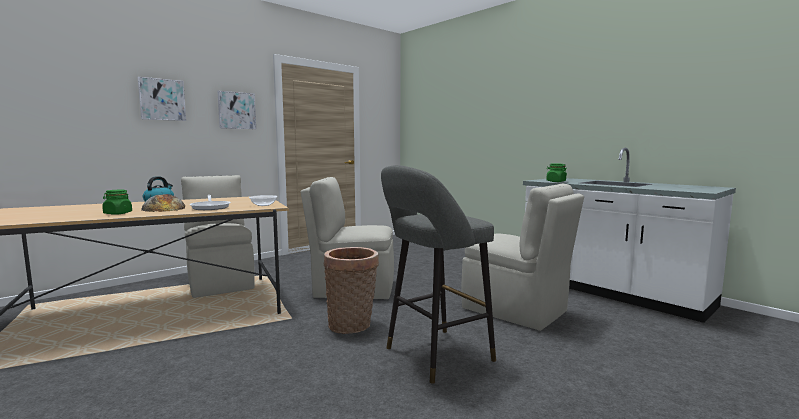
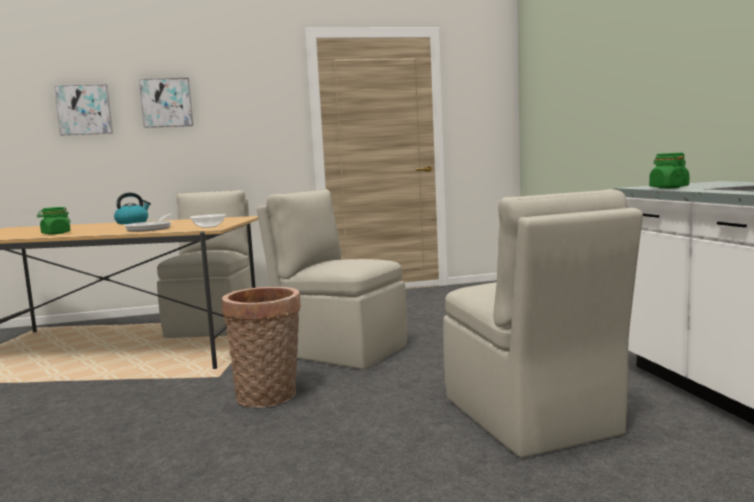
camera: 30 degrees right, 0 degrees up
(164, 208) = (110, 229): bread -> none
(236, 110) = (256, 108): picture -> picture (84, 110)
(434, 356) = (304, 460): grey stool -> none

